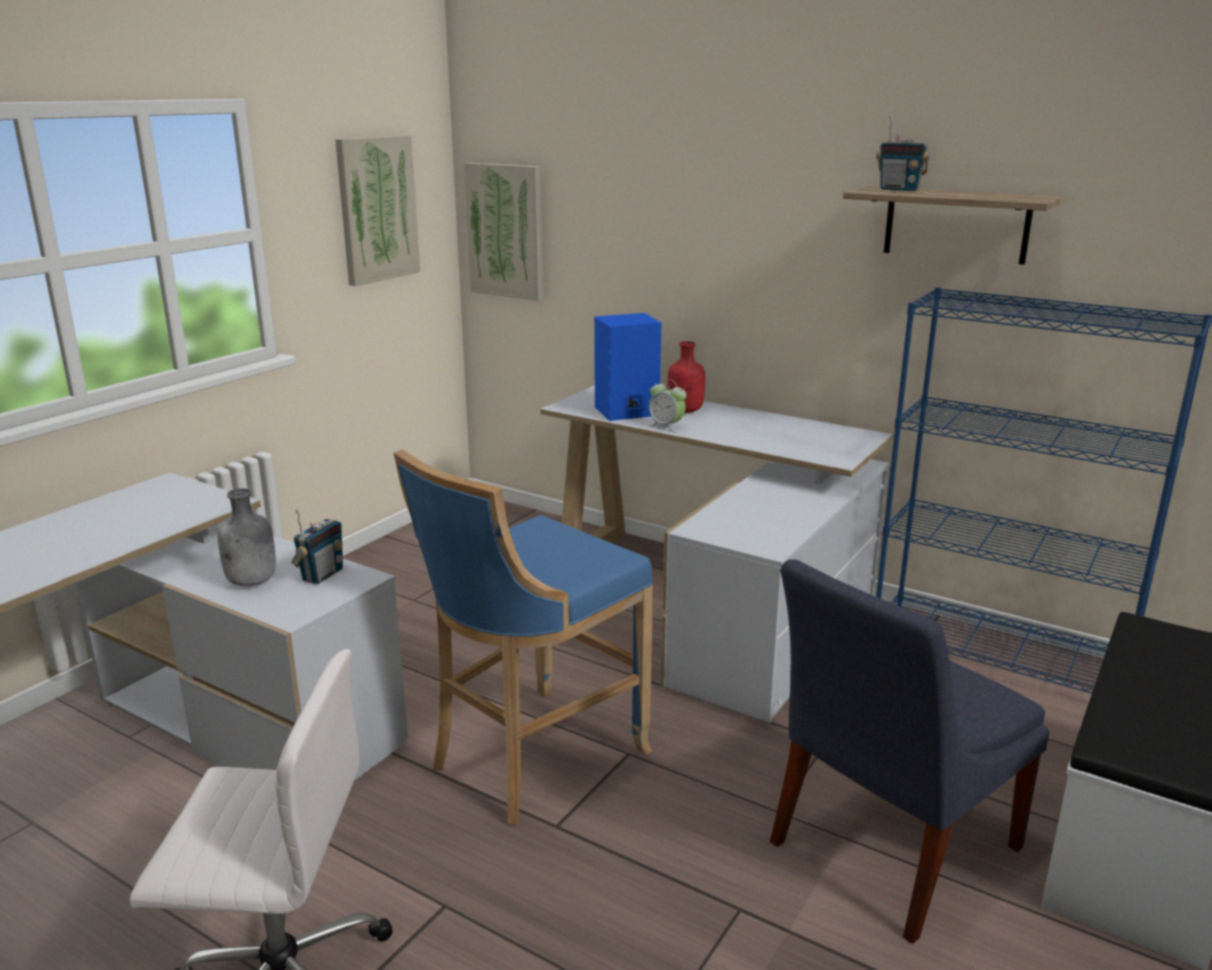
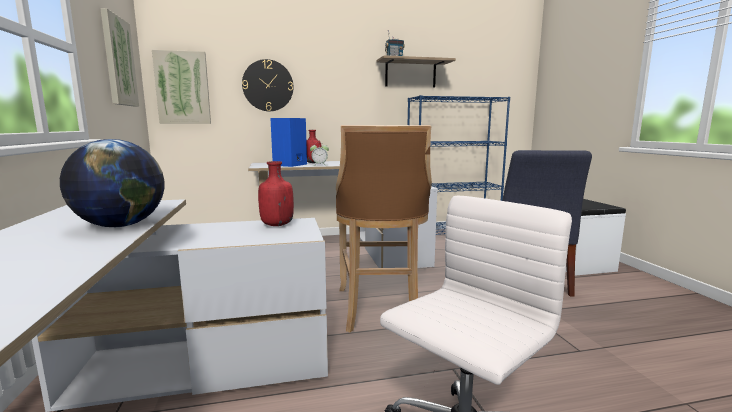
camera: 45 degrees left, 10 degrees down
(105, 544) = (120, 226): none -> globe
(252, 582) = (241, 235): grey bottle -> none
(322, 575) = (276, 225): radio -> red bottle
(531, 759) = (380, 310): blue stool -> brown stool
(637, 235) = (268, 85): none -> wall clock

